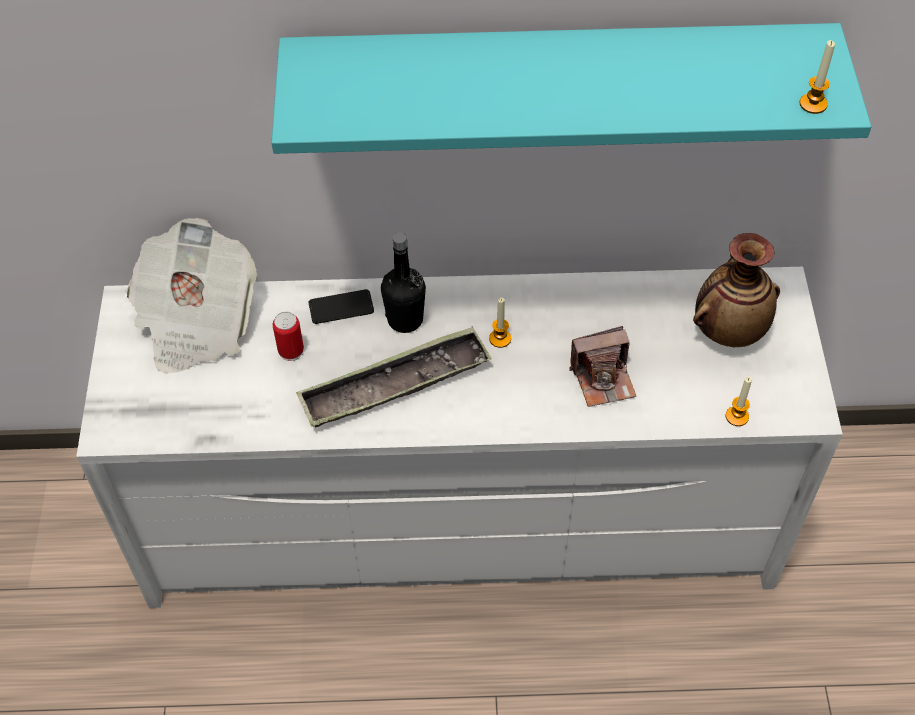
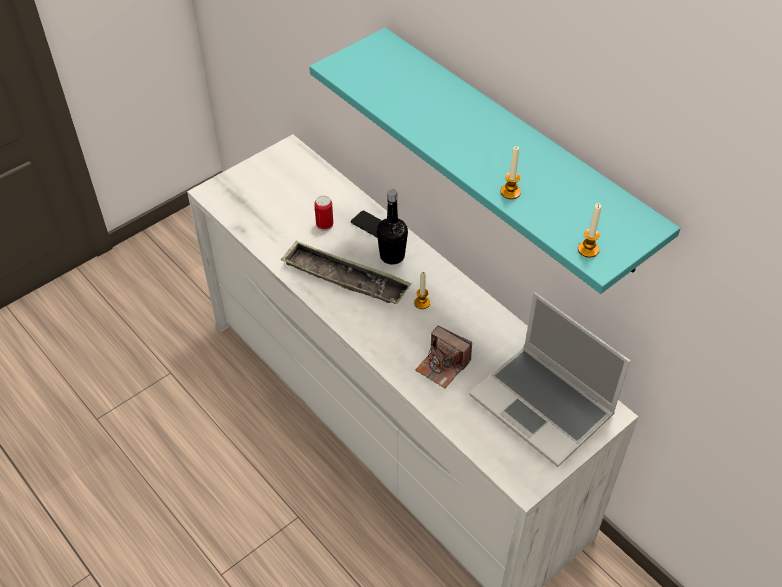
camera: 50 degrees right, 5 degrees down
(196, 320) = (306, 178): newspaper -> none
(728, 330) = (544, 406): vase -> laptop
(737, 416) = (482, 447): candle -> candle (510, 192)

